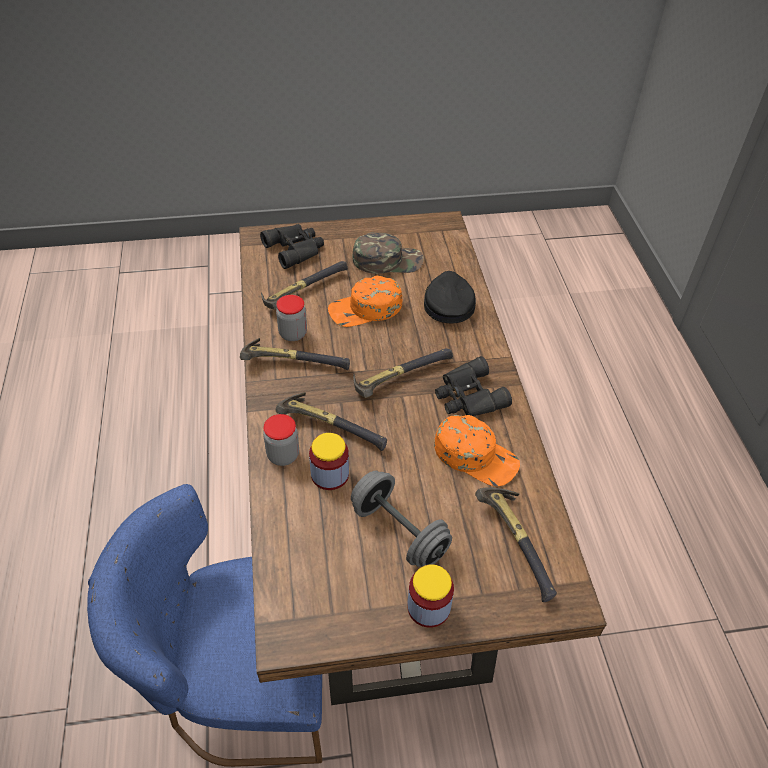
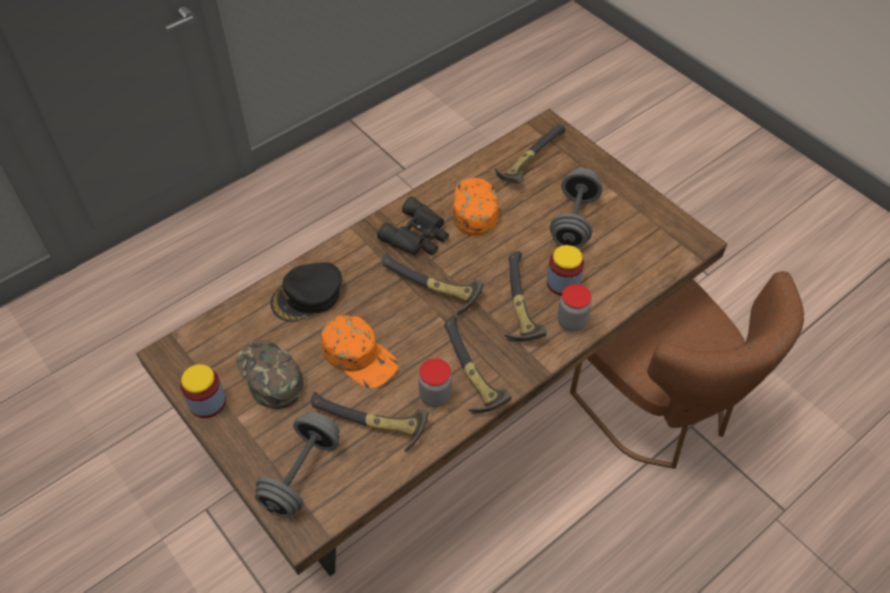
camera: 120 degrees left, 5 degrees up
(242, 687) = (661, 411): blue chair -> brown chair
(295, 248) = (301, 474): black binoculars -> grey dumbbell
(428, 607) = (612, 184): jar -> jar (207, 402)

